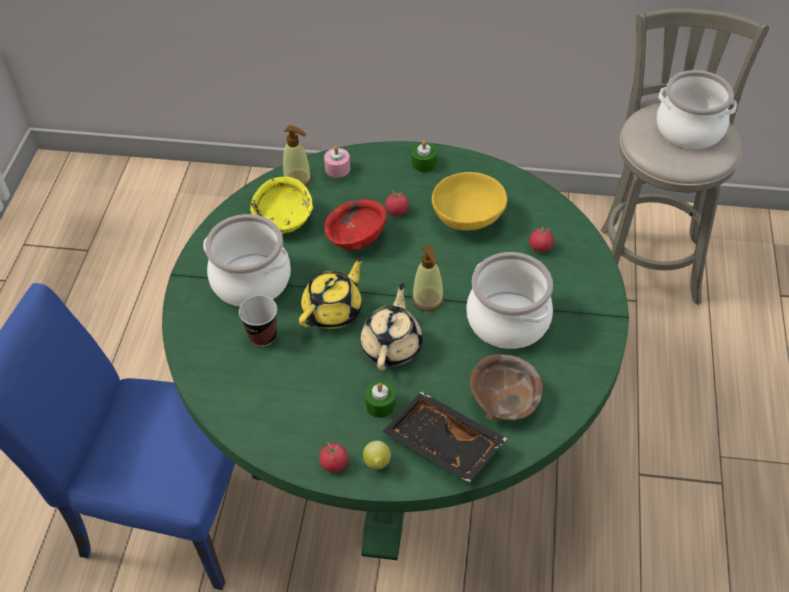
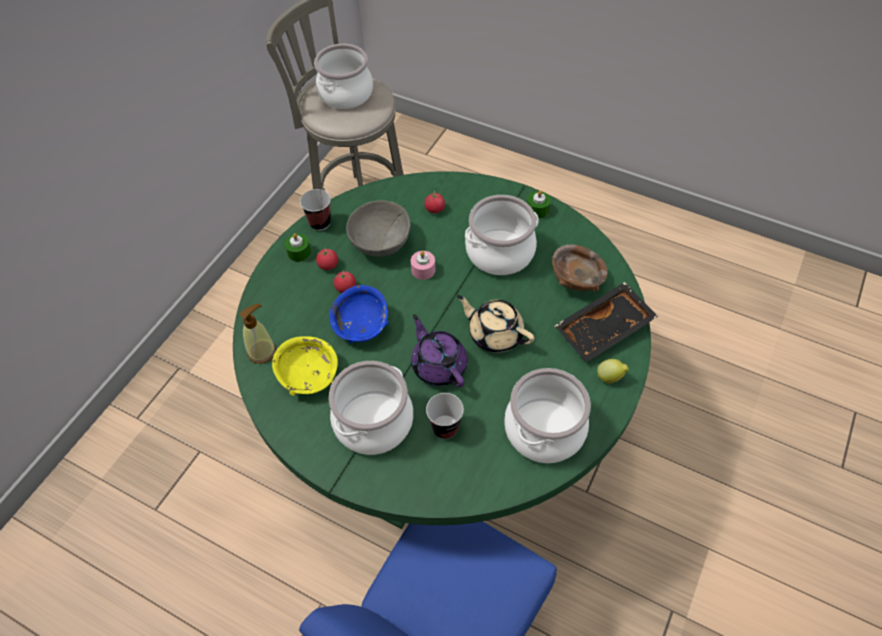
camera: 70 degrees left, 5 degrees up
(289, 417) = (543, 429): none -> cooking pot
(333, 310) = (439, 365): yellow teapot -> purple teapot
(334, 464) = (601, 407): tomato -> tomato (328, 265)
(337, 169) = (266, 316): pink candle -> pink candle (423, 270)
(357, 237) = (361, 325): red bowl -> blue bowl
(380, 404) = (552, 359): green candle -> green candle (537, 210)
(428, 300) = (456, 296): soap dispenser -> none
(469, 165) = (320, 223): none -> cup
(469, 218) = (381, 242): yellow bowl -> grey bowl

